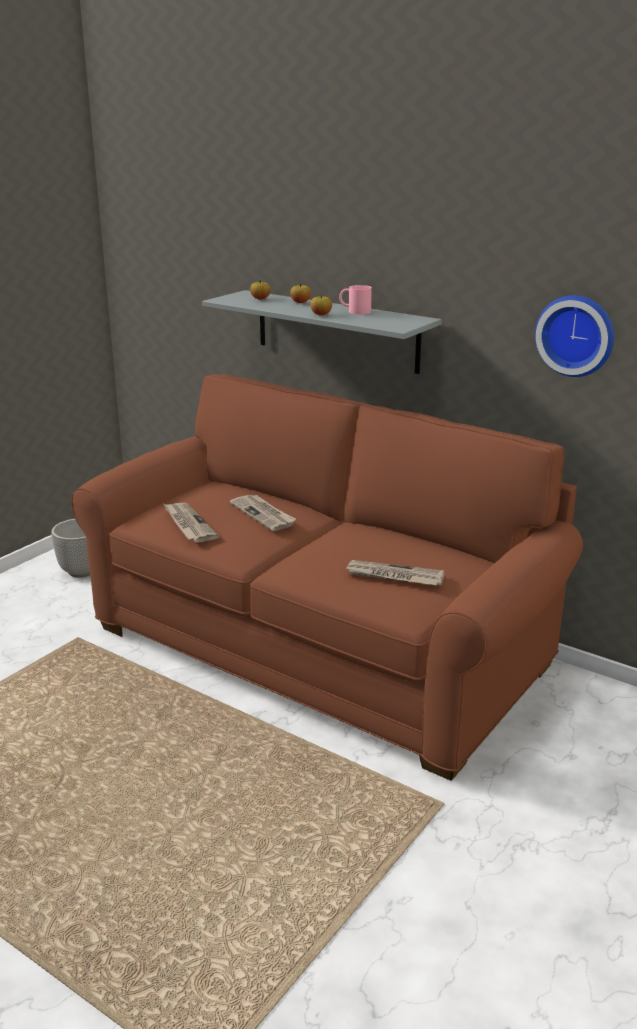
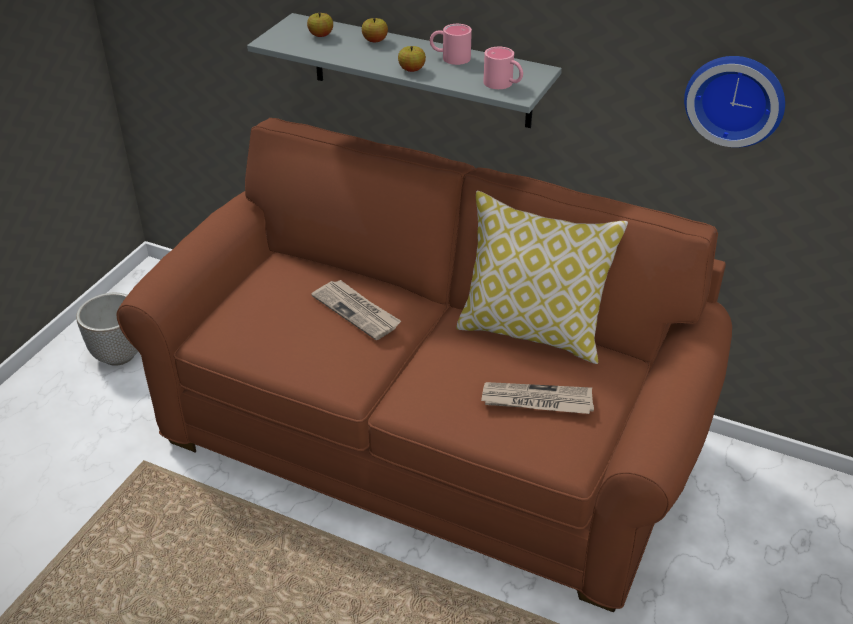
camera: 10 degrees left, 15 degrees up
(188, 524) = (272, 339): newspaper -> none
(389, 323) = (503, 84): none -> pink mug
(407, 537) = (533, 331): none -> pillow

